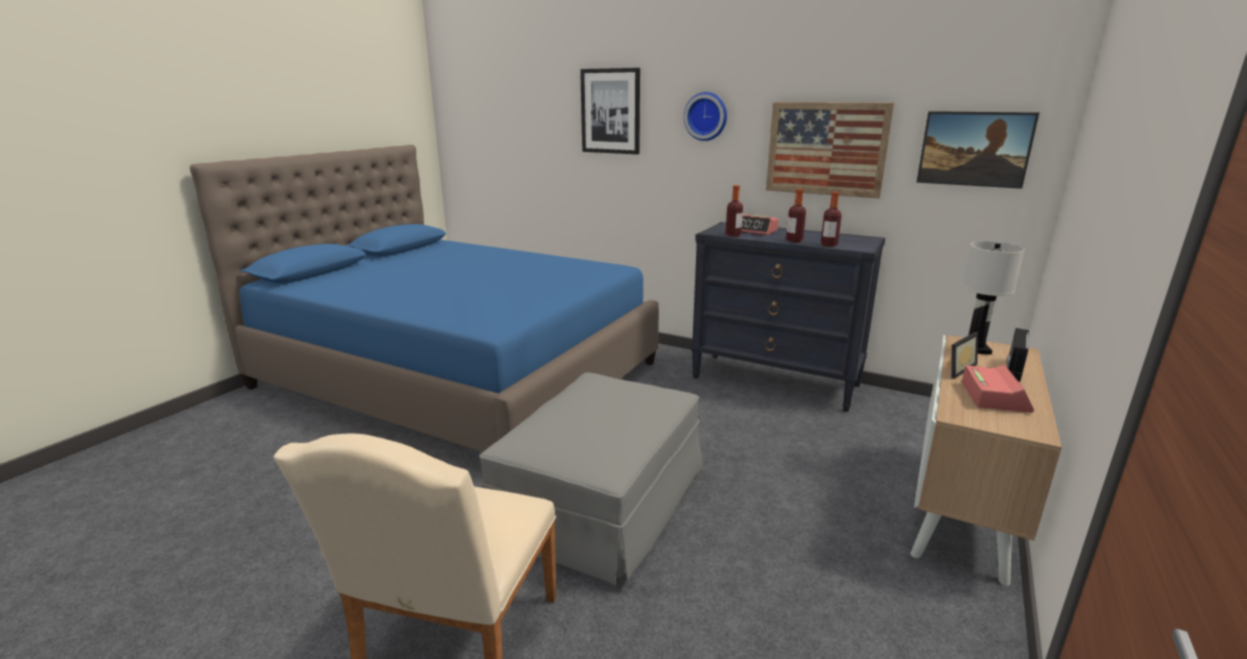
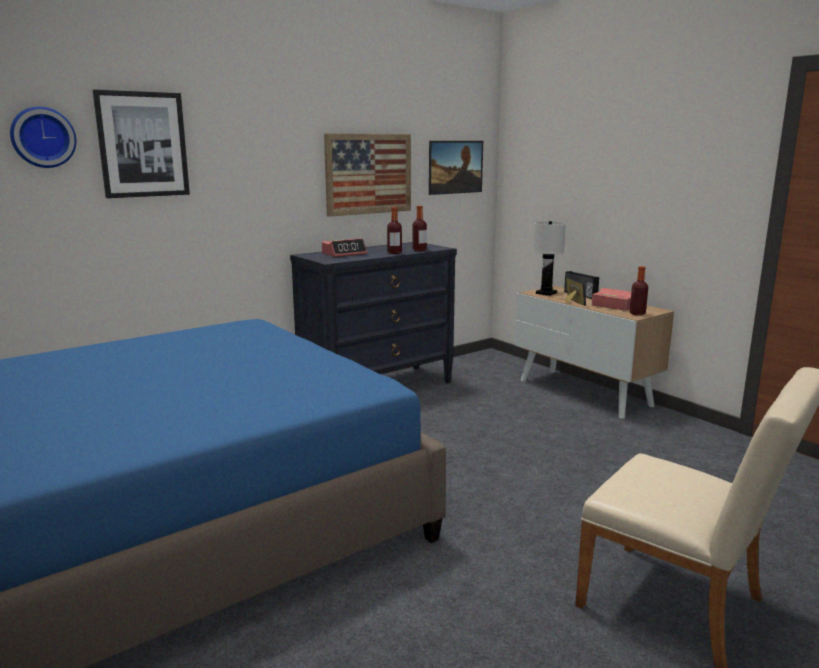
camera: 65 degrees left, 5 degrees down
(601, 504) = (510, 502): grey ottoman -> none
(706, 116) = (262, 148): wall clock -> wall clock (43, 137)
(733, 235) = (349, 259): bottle -> bottle (637, 314)

